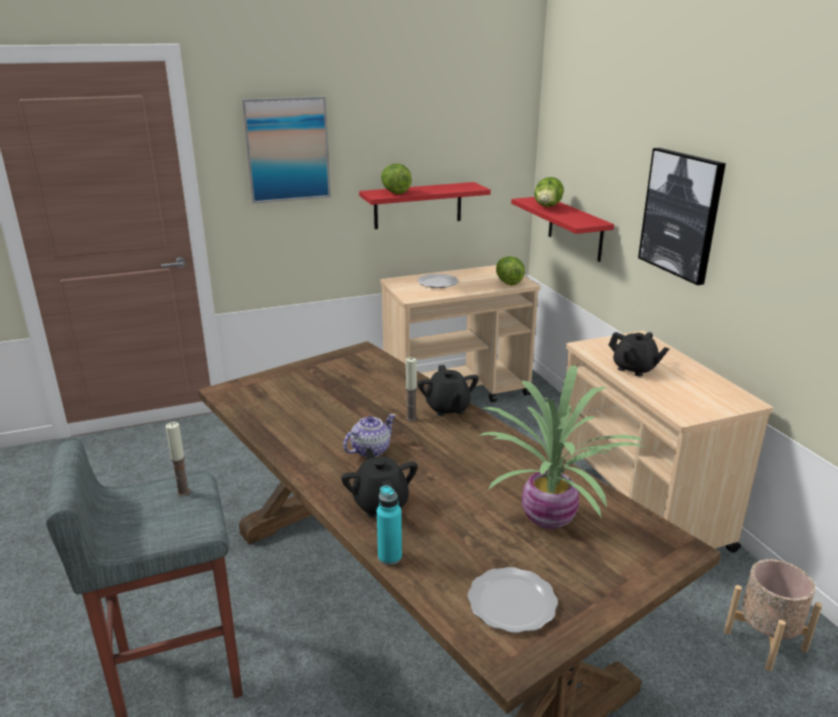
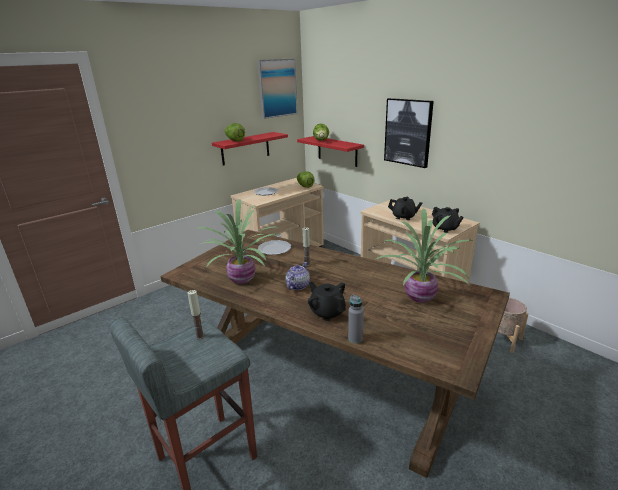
camera: 20 degrees left, 0 degrees up
(287, 149) = (166, 119): picture -> picture (277, 88)
(302, 421) = (244, 279): none -> potted plant
(390, 557) = (355, 338): turquoise bottle -> grey bottle
(447, 408) = (323, 255): black teapot -> black teapot (445, 229)
(510, 603) = (436, 343): plate -> plate (274, 249)

